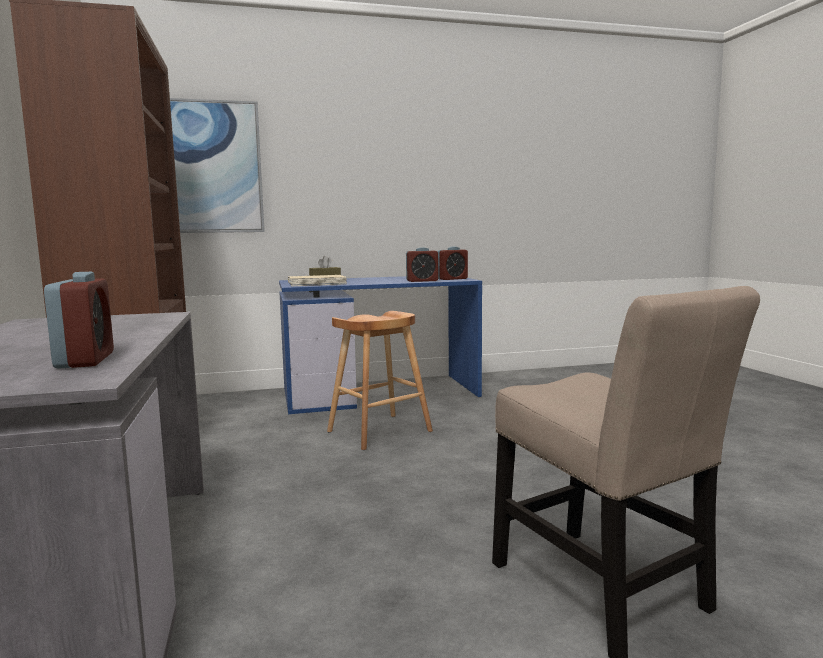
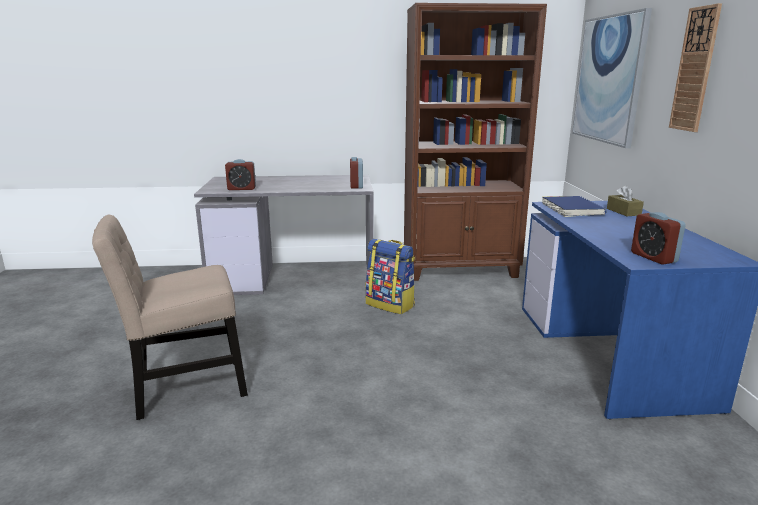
camera: 100 degrees right, 10 degrees up
(266, 475) = (391, 305): none -> backpack
(316, 283) = (572, 209): beige book -> blue book
(338, 159) = (695, 70): none -> wall clock
(380, 431) = (471, 344): brown stool -> none
(422, 281) = (613, 242): alarm clock -> alarm clock (356, 186)

